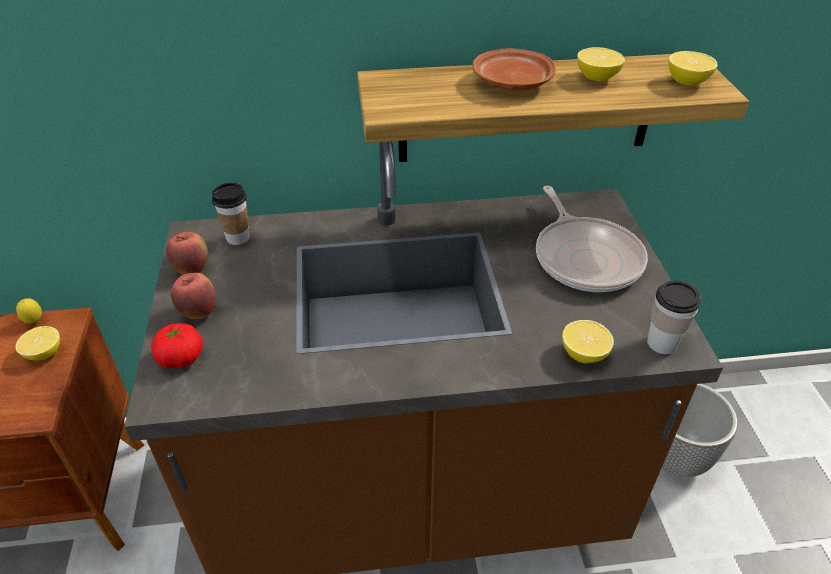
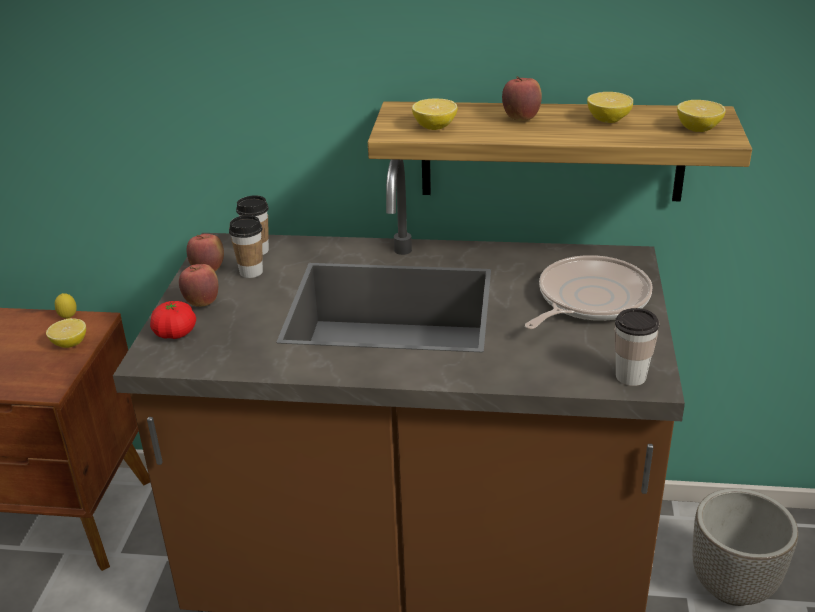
camera: 15 degrees right, 10 degrees down
(240, 266) = (251, 272): none -> cup
(511, 83) = (521, 119): brown plate -> apple
(584, 354) = (546, 375): lemon -> lemon (435, 127)
(585, 257) = (589, 300): frying pan -> frying pan turned 135 degrees counterclockwise

